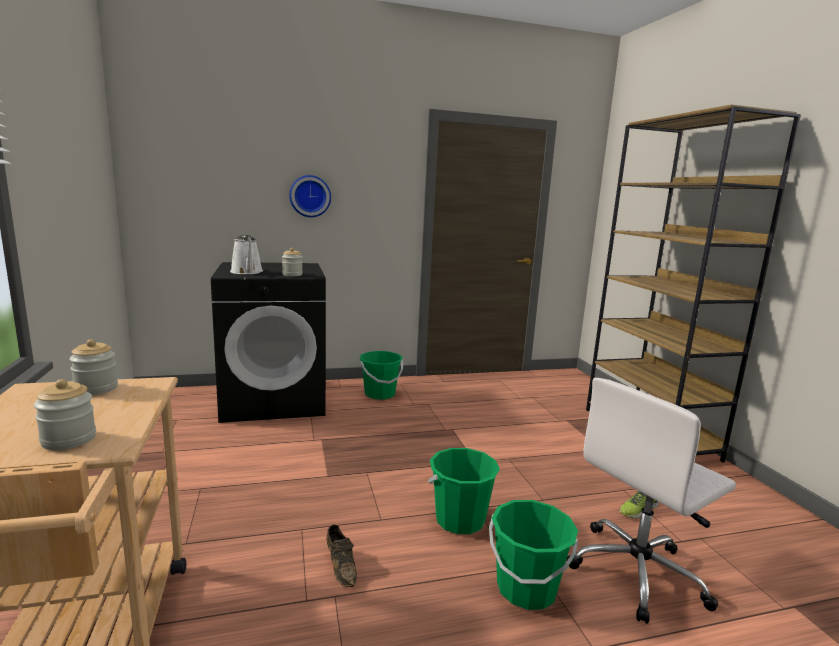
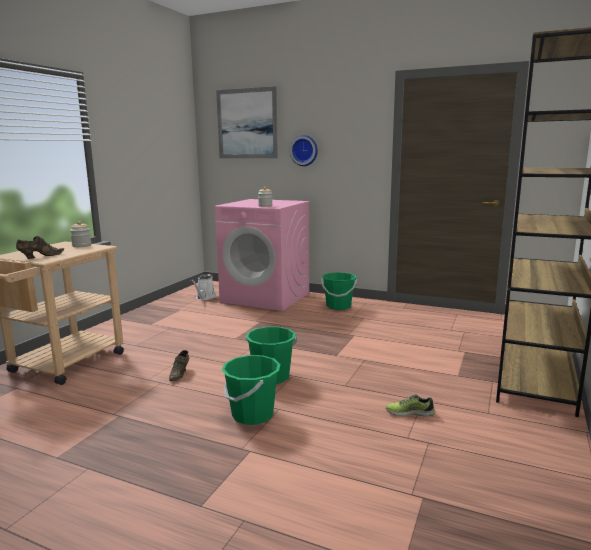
camera: 40 degrees right, 0 degrees up
(69, 439) = (40, 257): jar -> brown shoe
(215, 151) = (247, 124): none -> picture
(247, 272) = (243, 204): white watering can -> white watering can (205, 298)
(274, 400) = (266, 297): black washing machine -> pink washing machine
(638, 572) = (337, 436): white office chair -> none

